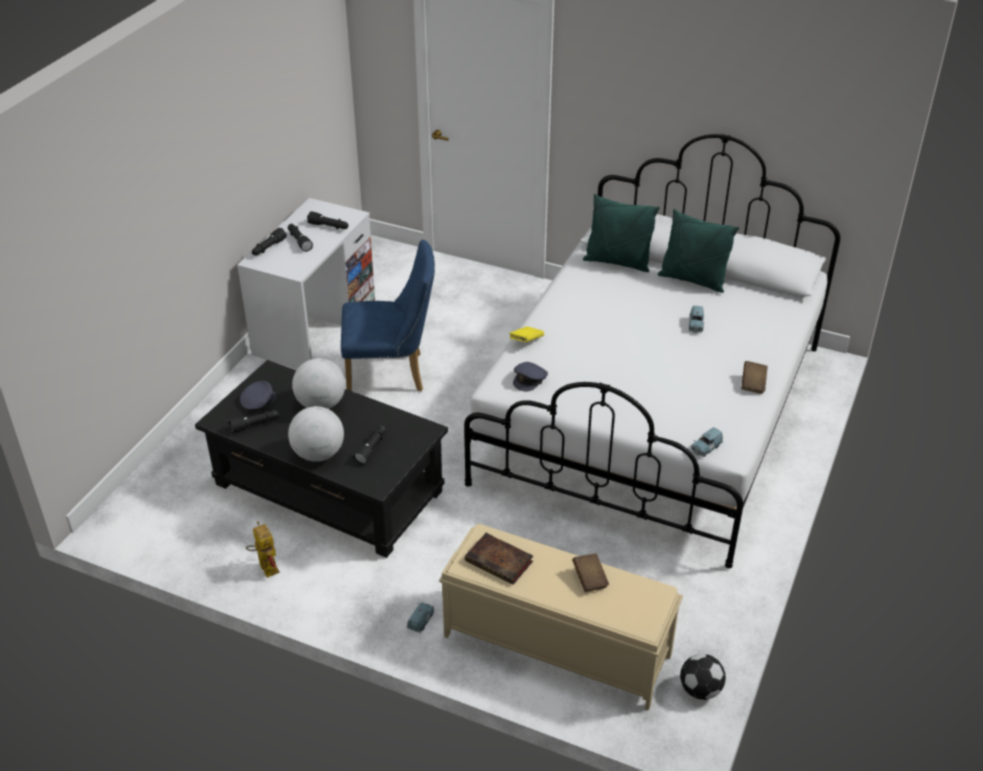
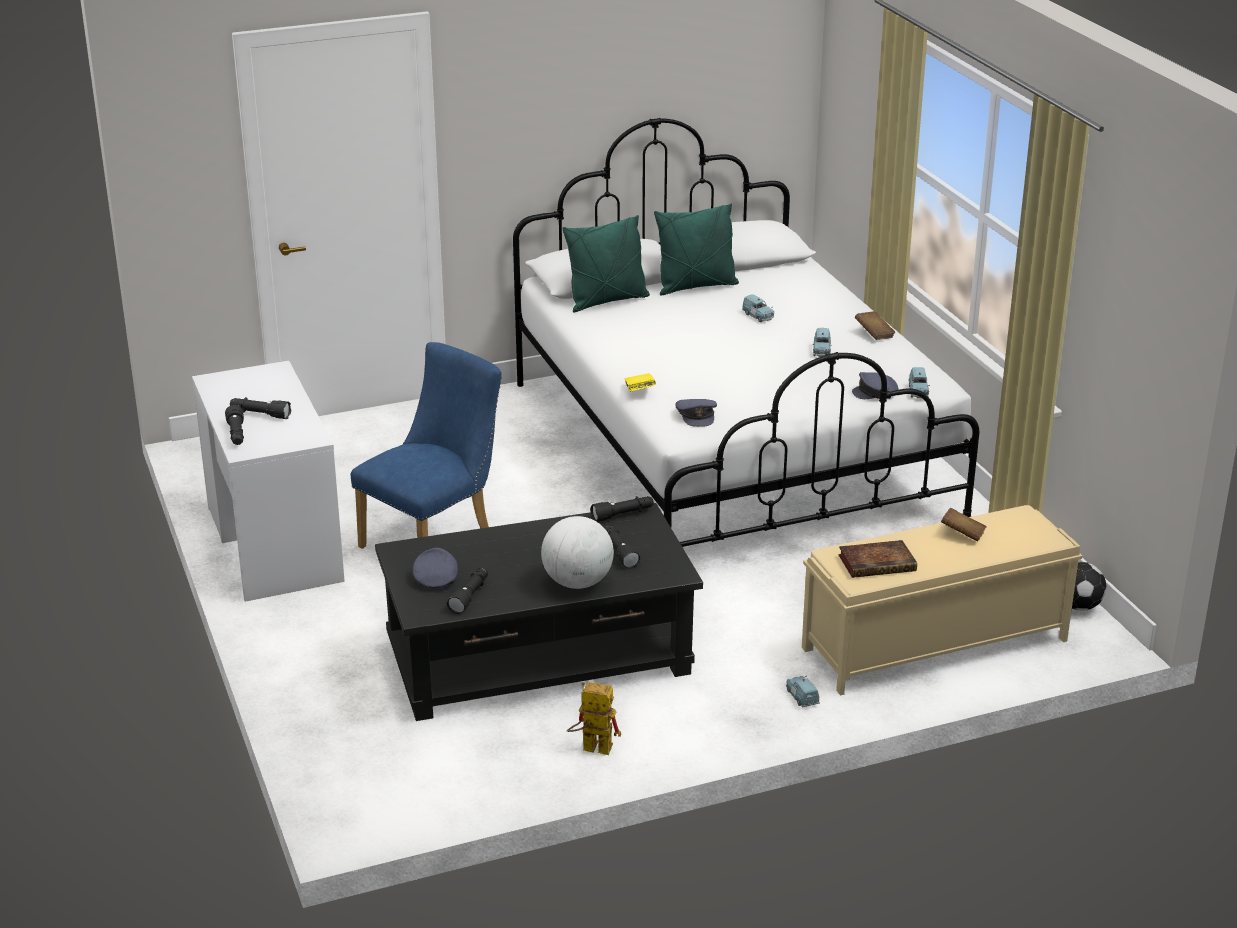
camera: 45 degrees left, 10 degrees down
(321, 404) = (504, 547): globe -> none
(329, 226) = (268, 389): black flashlight -> black flashlight (622, 515)
(674, 431) = (876, 393): none -> grey cap
(693, 376) = (821, 351): none -> blue toy car

